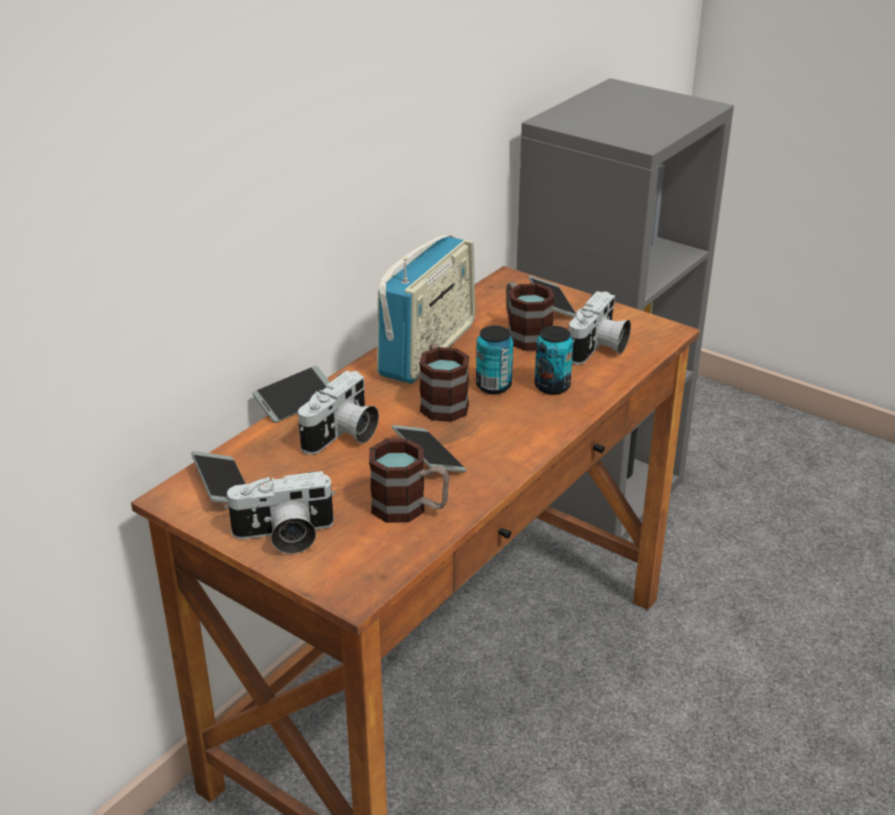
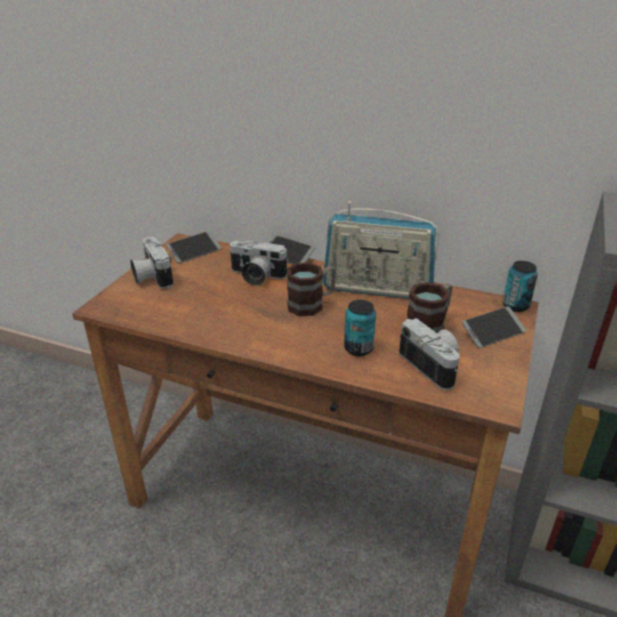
camera: 75 degrees right, 0 degrees up
(409, 508) = (183, 311): mug -> none
(428, 456) = (243, 309): phone -> none
(493, 386) = (344, 322): can -> can (515, 305)
(599, 349) = (433, 366): camera -> camera turned 135 degrees counterclockwise

